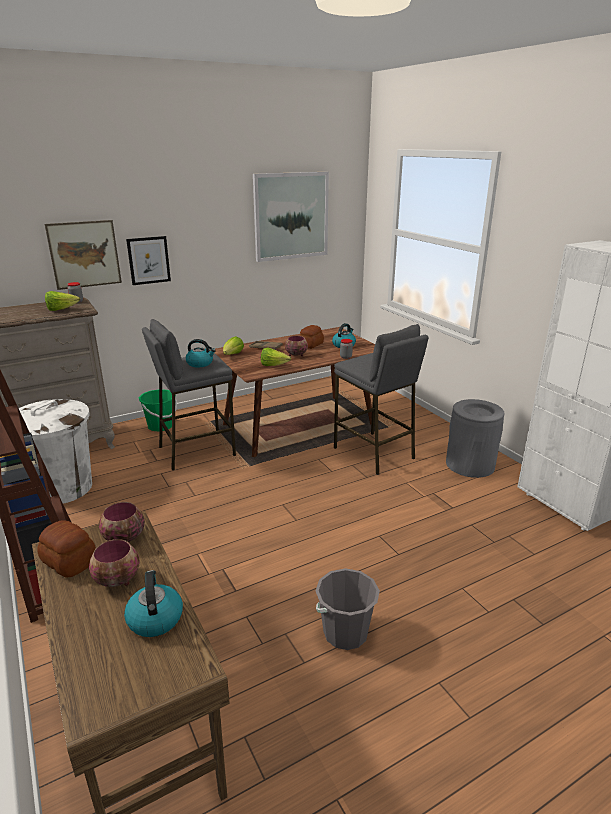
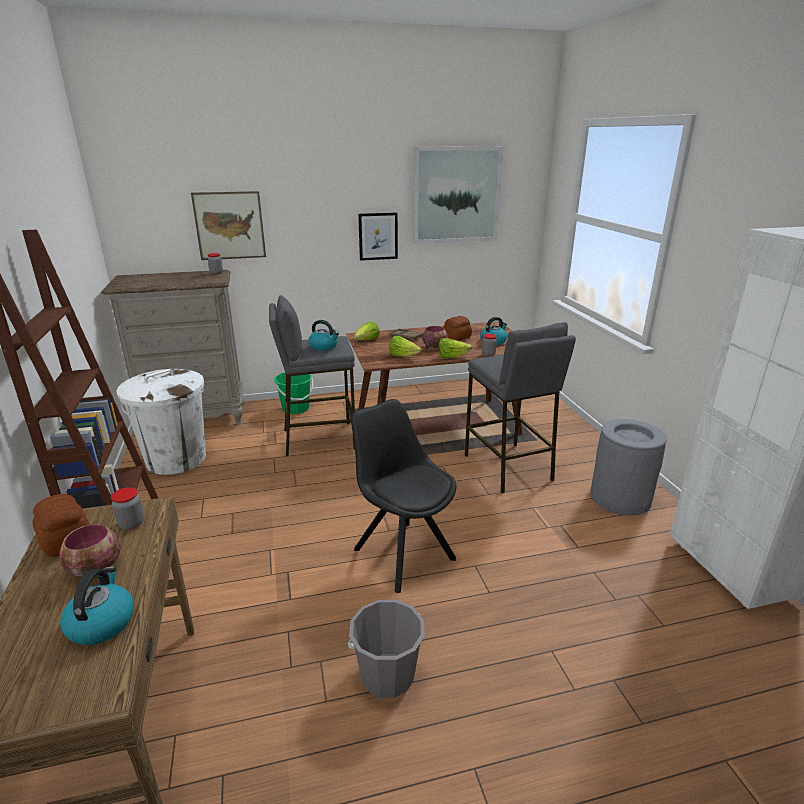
camera: 15 degrees right, 0 degrees up
(61, 310) = (195, 279): lettuce -> lettuce (451, 357)
(123, 538) = (131, 523): bowl -> jar
(148, 260) = (295, 235): picture -> picture (378, 236)
(316, 537) = (403, 554): none -> black chair

